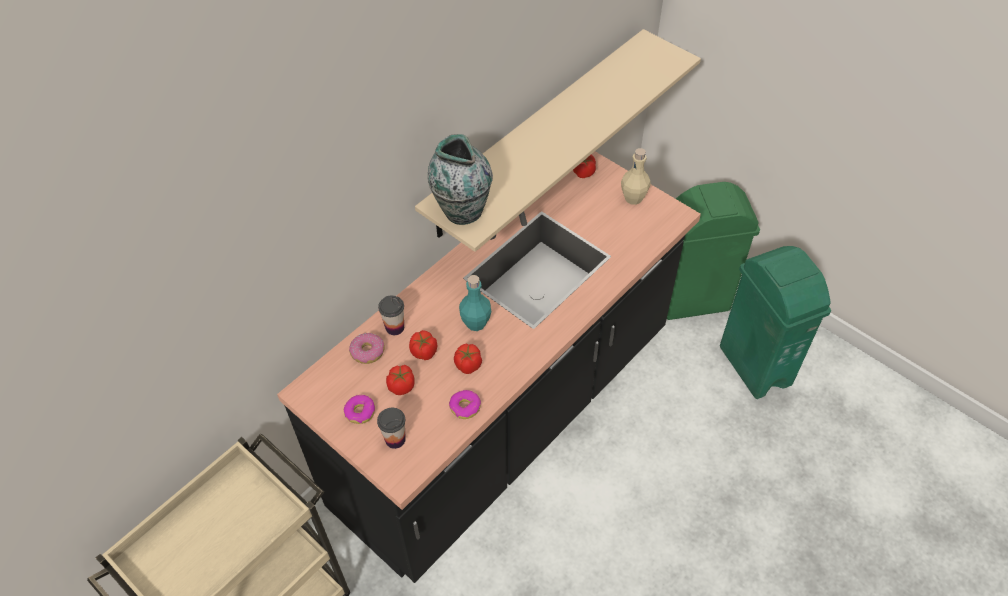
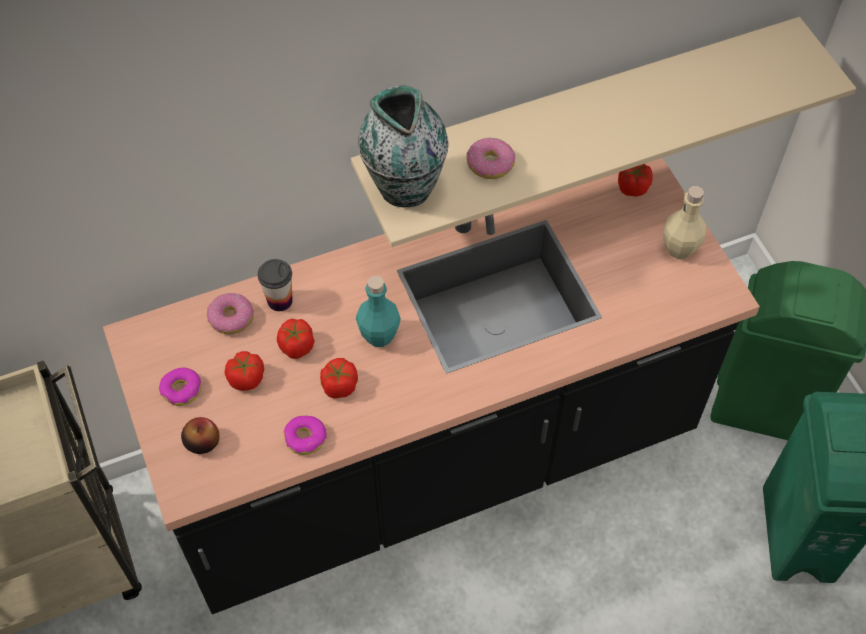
camera: 25 degrees right, 5 degrees up
(395, 439) = (202, 442): cup -> apple
(509, 177) = (490, 164): none -> donut

